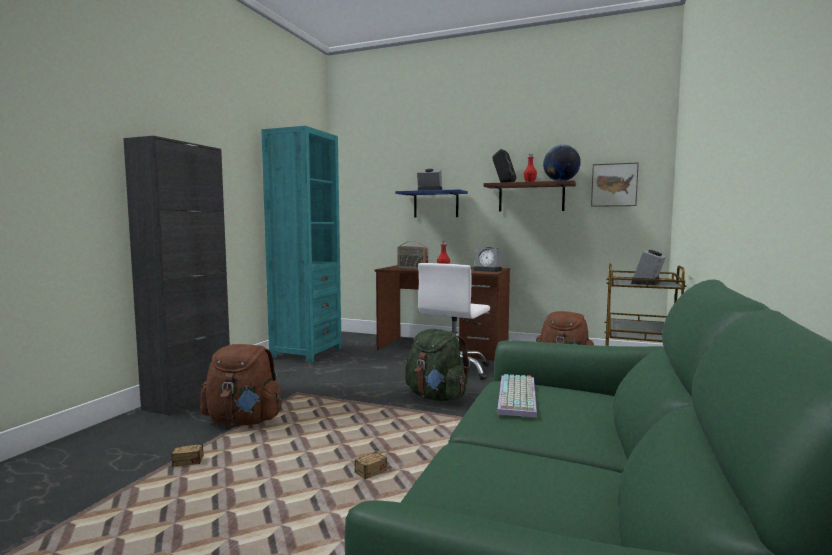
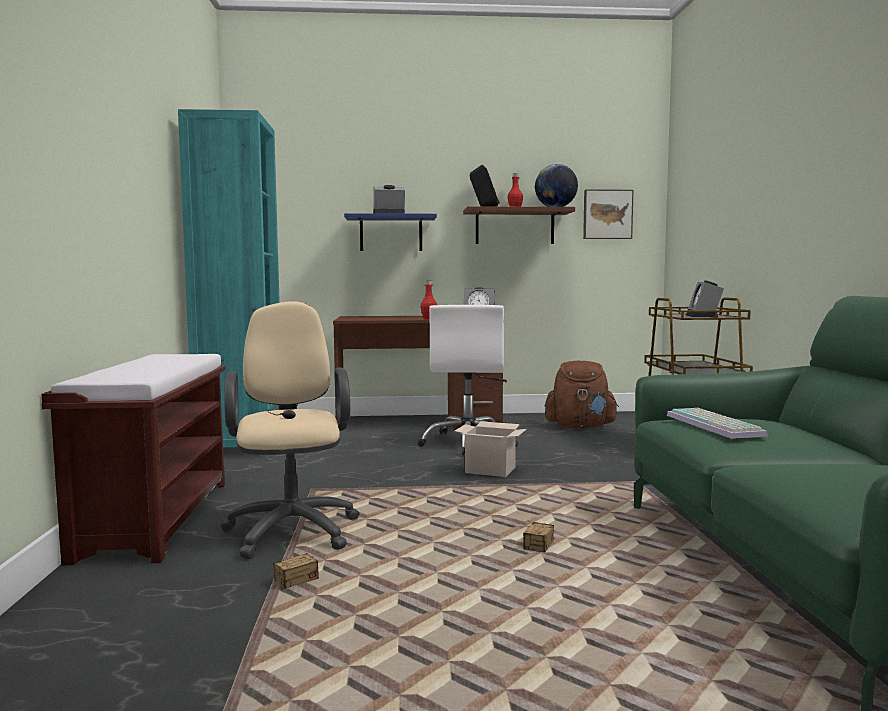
camera: 25 degrees left, 0 degrees up
(189, 398) = (156, 518): black cabinet -> brown bench
(243, 421) = (292, 529): brown backpack -> beige office chair
(412, 269) = (383, 319): radio -> none
(436, 397) = (491, 470): green backpack -> cardboard box

